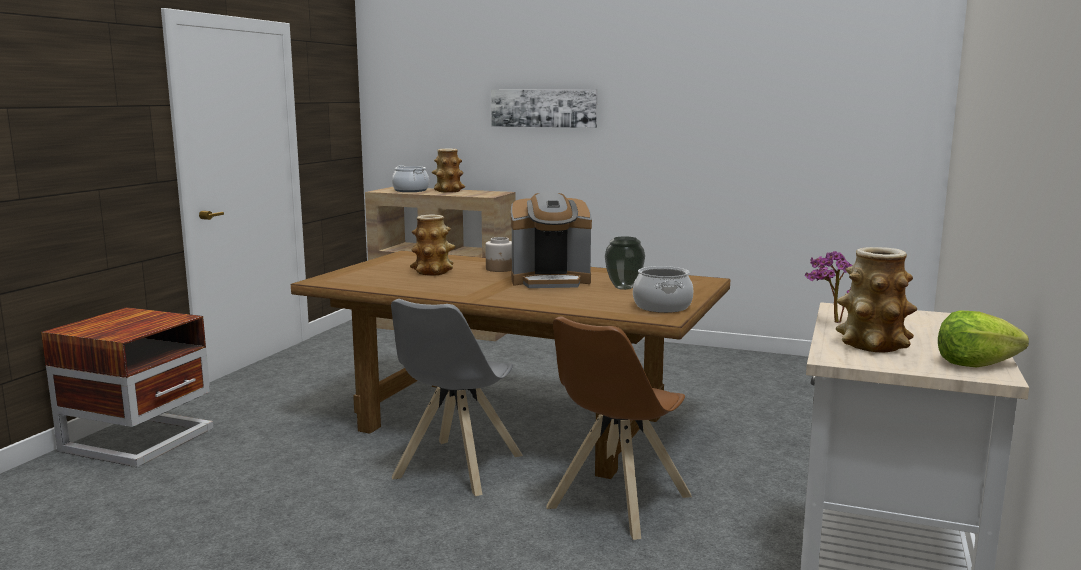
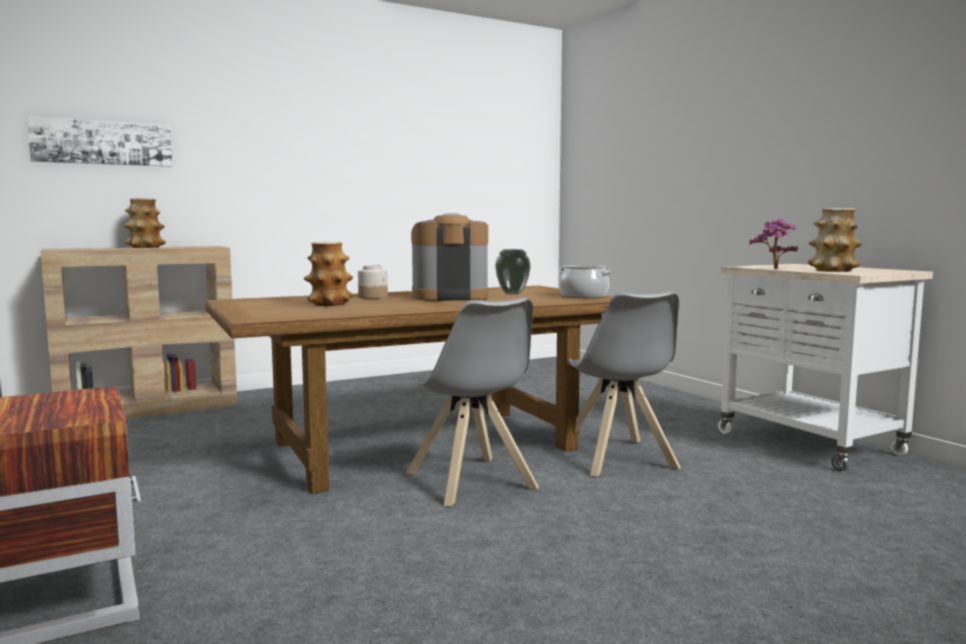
camera: 50 degrees left, 5 degrees down
(411, 190) = (96, 248): cooking pot -> none
(544, 108) = (247, 157): picture -> picture (102, 142)
(551, 281) = (449, 297): coffee machine -> coffee machine turned 135 degrees counterclockwise
(616, 503) = (618, 458): brown chair -> grey chair
(974, 364) = (886, 270): lettuce -> none

